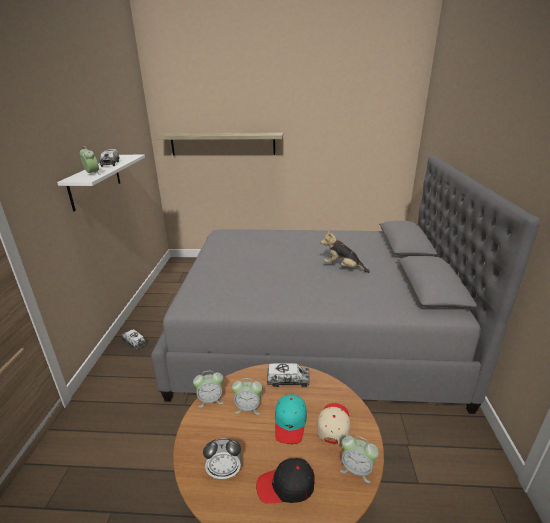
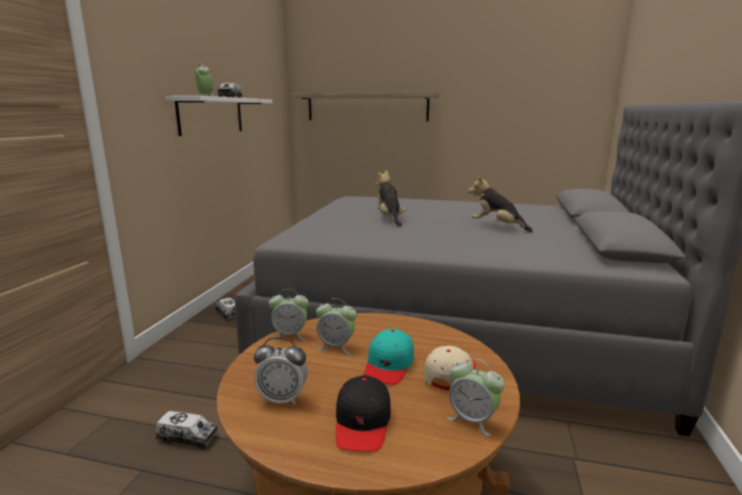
camera: 10 degrees right, 10 degrees down
(260, 264) = (389, 219): none -> plush toy
(286, 486) = (362, 423): black cap -> black cap turned 90 degrees counterclockwise
(288, 380) = (398, 329): toy truck -> toy truck (188, 438)

